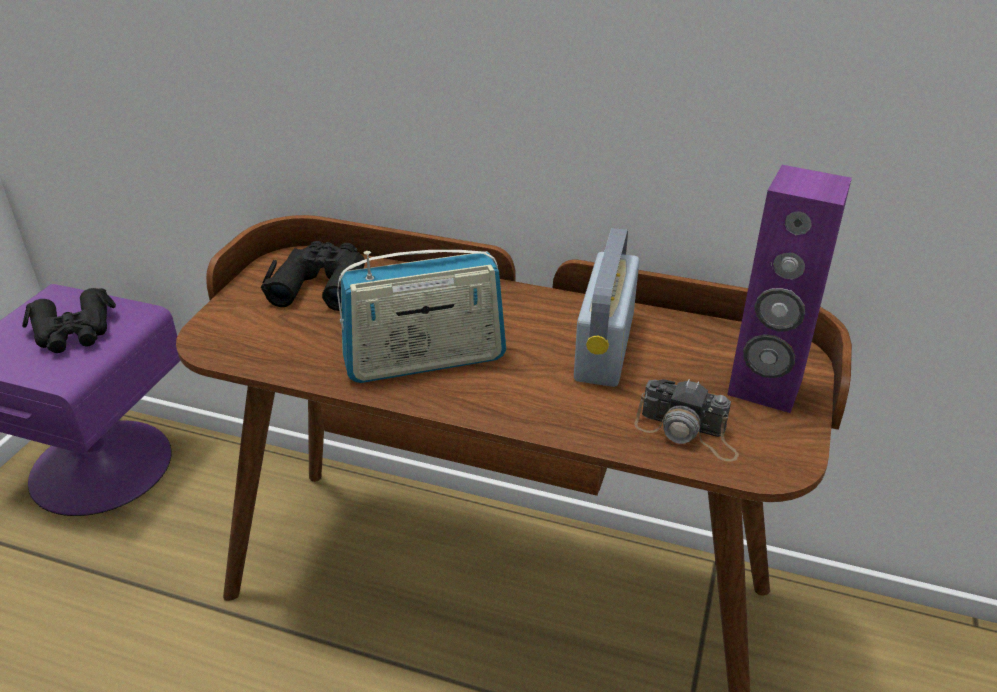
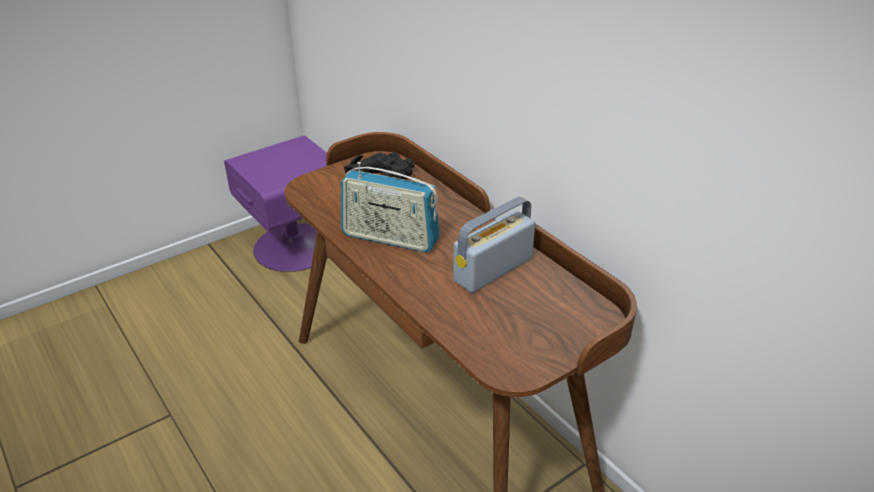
camera: 35 degrees right, 0 degrees up
(73, 332) = (292, 164): black binoculars -> none
(687, 433) = (481, 334): camera -> none
(764, 388) = (558, 332): purple speaker -> none

